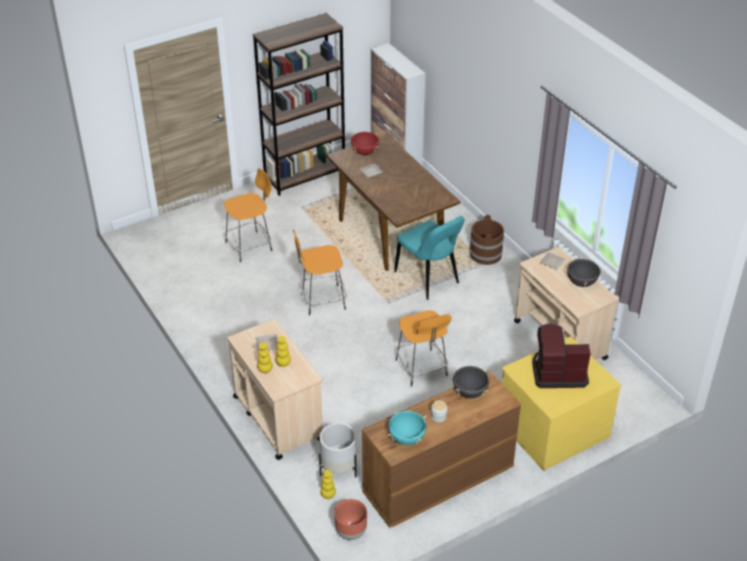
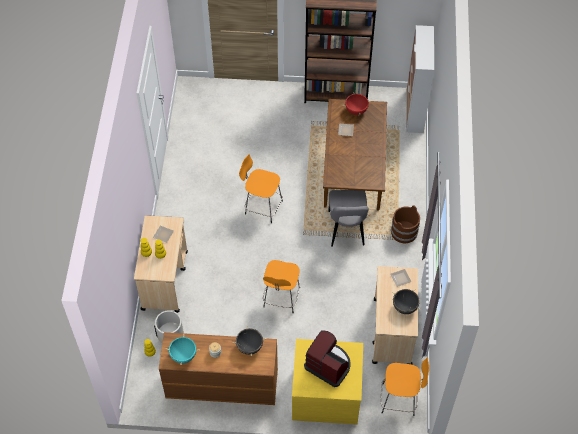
camera: 35 degrees right, 15 degrees up
(250, 246) = (252, 136): orange stool -> orange stool (400, 399)
(351, 532) = (143, 386): brown planter -> none
(428, 279) = (346, 230): turquoise chair -> grey chair

